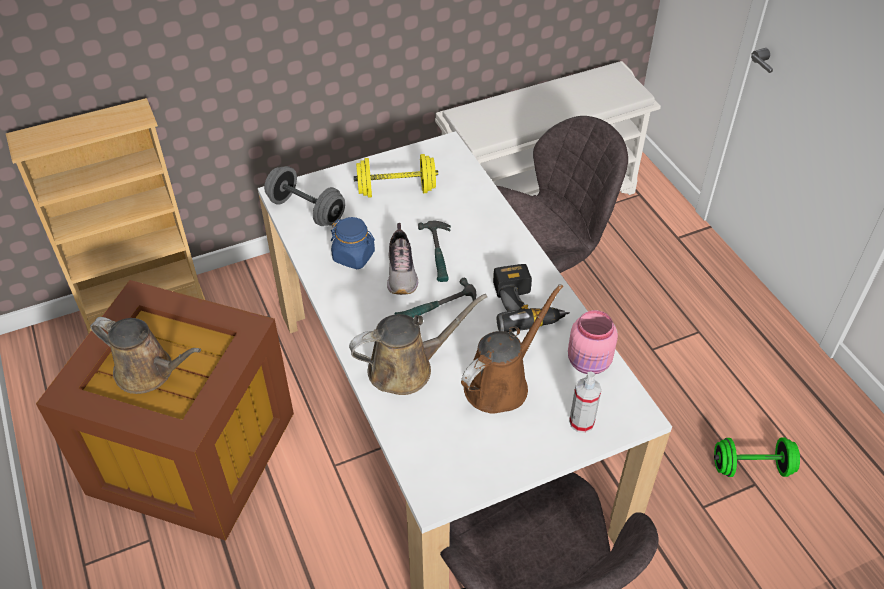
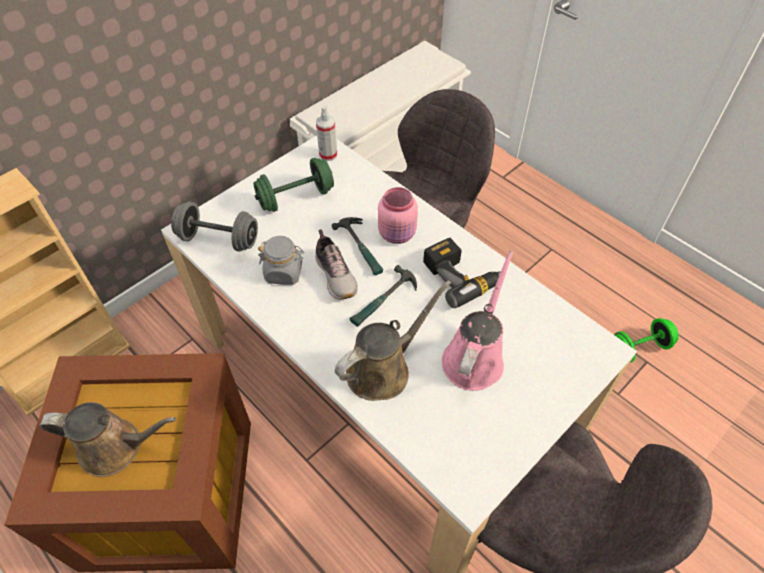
camera: 20 degrees left, 5 degrees up
(354, 256) = (284, 272): blue jar -> grey jar
(396, 190) = (296, 198): yellow dumbbell -> green dumbbell
(501, 383) = (474, 357): brown watering can -> pink watering can
(581, 422) = (562, 372): spray bottle -> spray bottle (328, 155)
(589, 362) = (541, 313): pink jar -> pink jar (398, 234)

